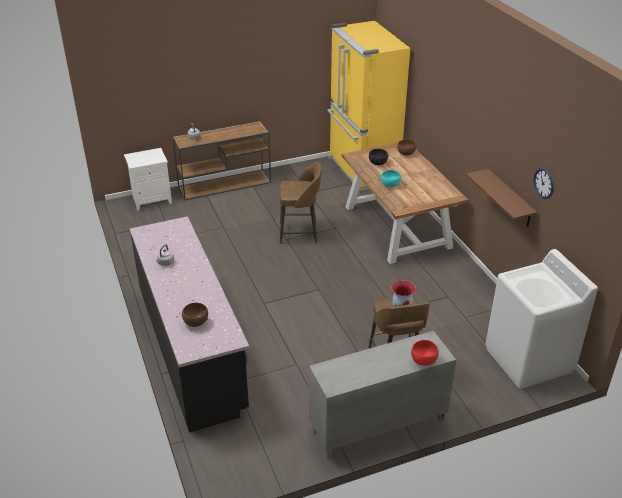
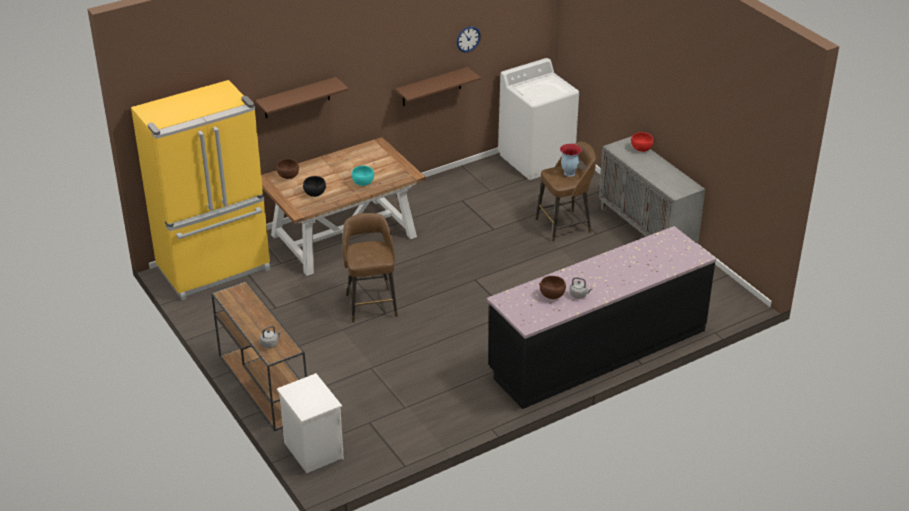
camera: 100 degrees left, 0 degrees up
(195, 322) = (659, 259): brown bowl -> brown bowl (552, 295)
(438, 106) = (297, 98): none -> brown shelf

